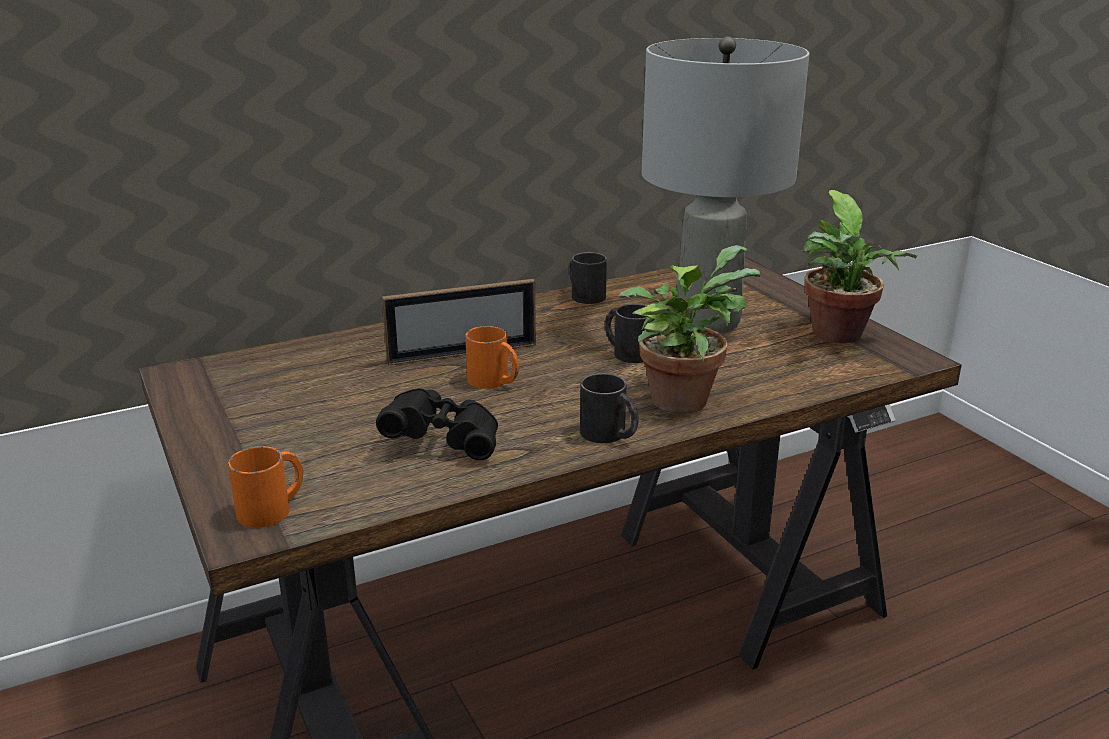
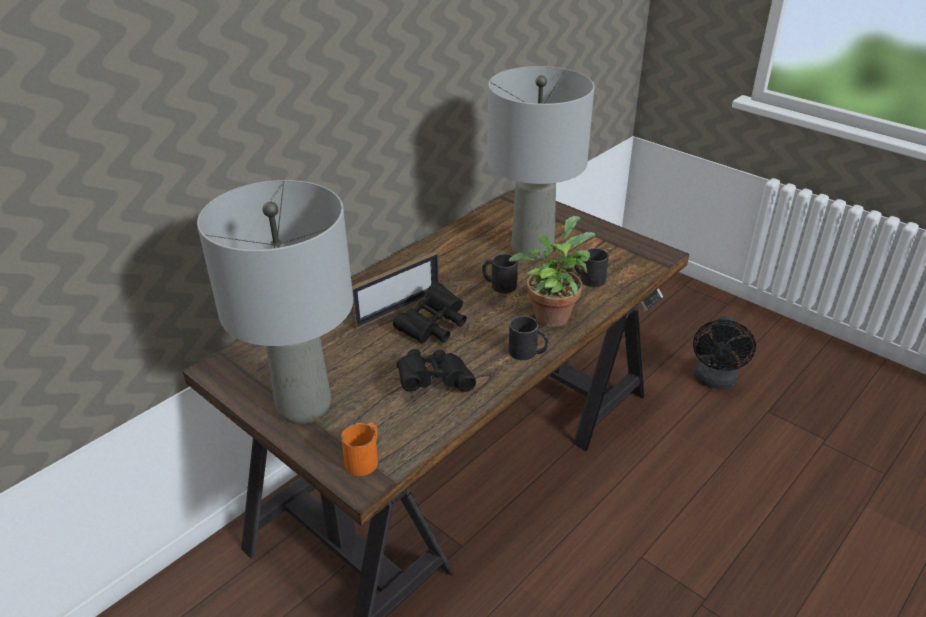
camera: 20 degrees left, 10 degrees up
(246, 433) = (303, 406): none -> grey table lamp
(494, 381) = (433, 327): orange mug -> black binoculars
(584, 295) = (442, 241): black mug -> black mug (588, 278)
(839, 336) = (614, 246): potted plant -> none
(1022, 622) = (714, 381): none -> black fan

